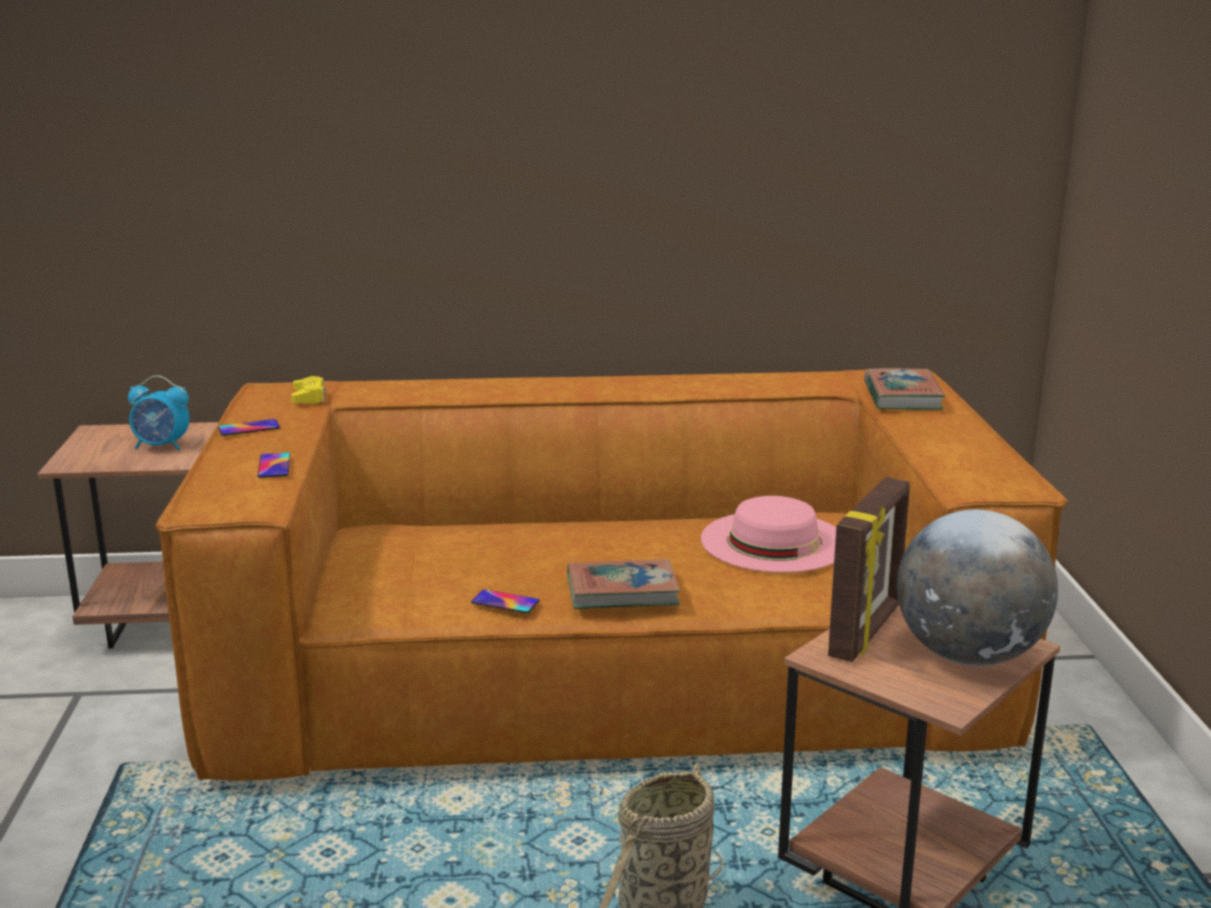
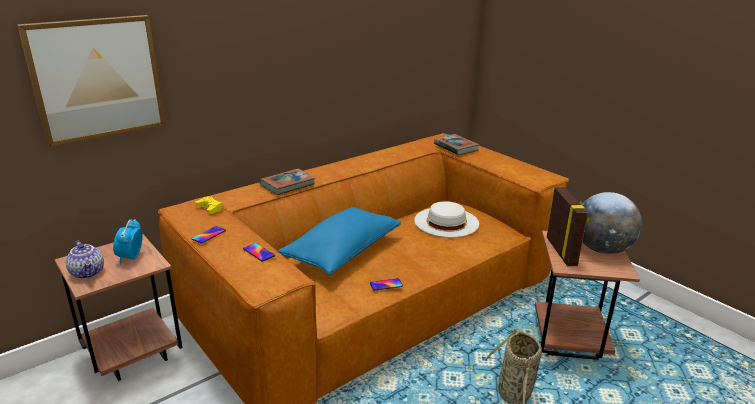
camera: 35 degrees left, 5 degrees up
(90, 450) = (88, 273): none -> teapot
(162, 446) = (131, 258): alarm clock -> alarm clock turned 120 degrees clockwise
(172, 145) = (97, 78): none -> picture
(509, 536) = (342, 252): none -> blue pillow
(622, 591) = (424, 263): book -> book (287, 185)
(774, 541) = (446, 221): pink hat -> white hat

